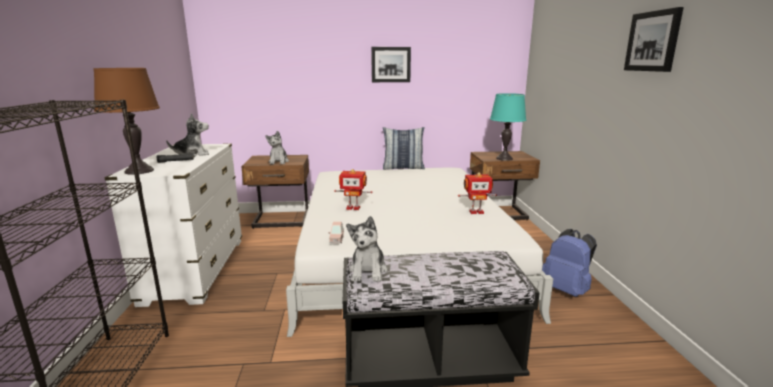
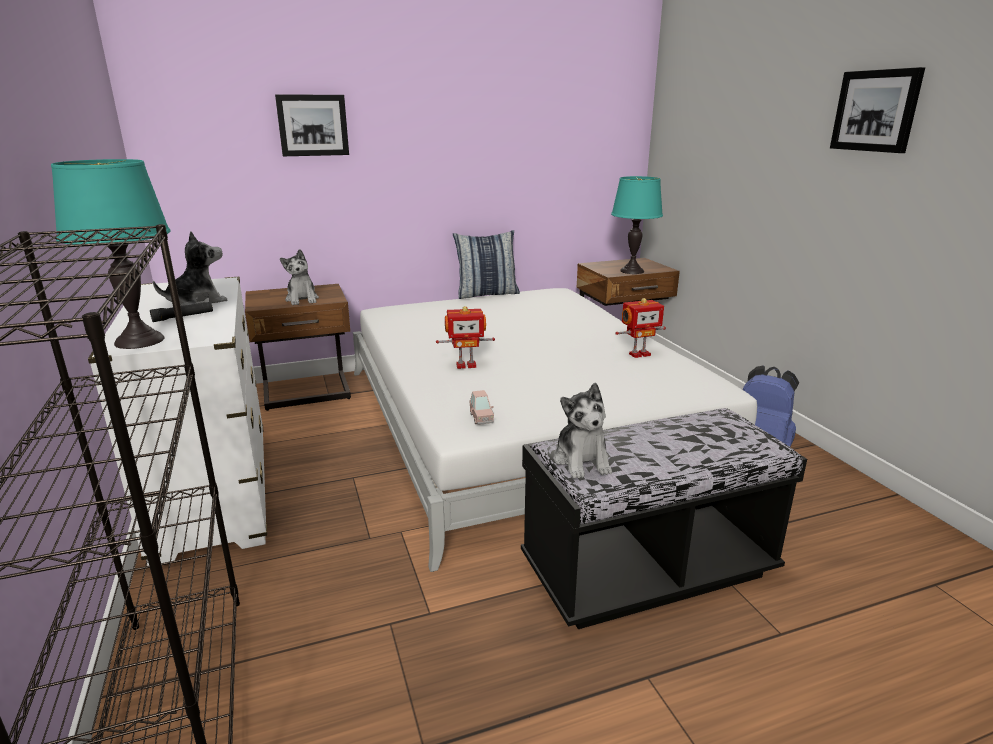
camera: 15 degrees left, 5 degrees up
(139, 171) = (139, 341): brown table lamp -> turquoise table lamp
(390, 64) = (461, 135): picture -> picture (313, 125)

